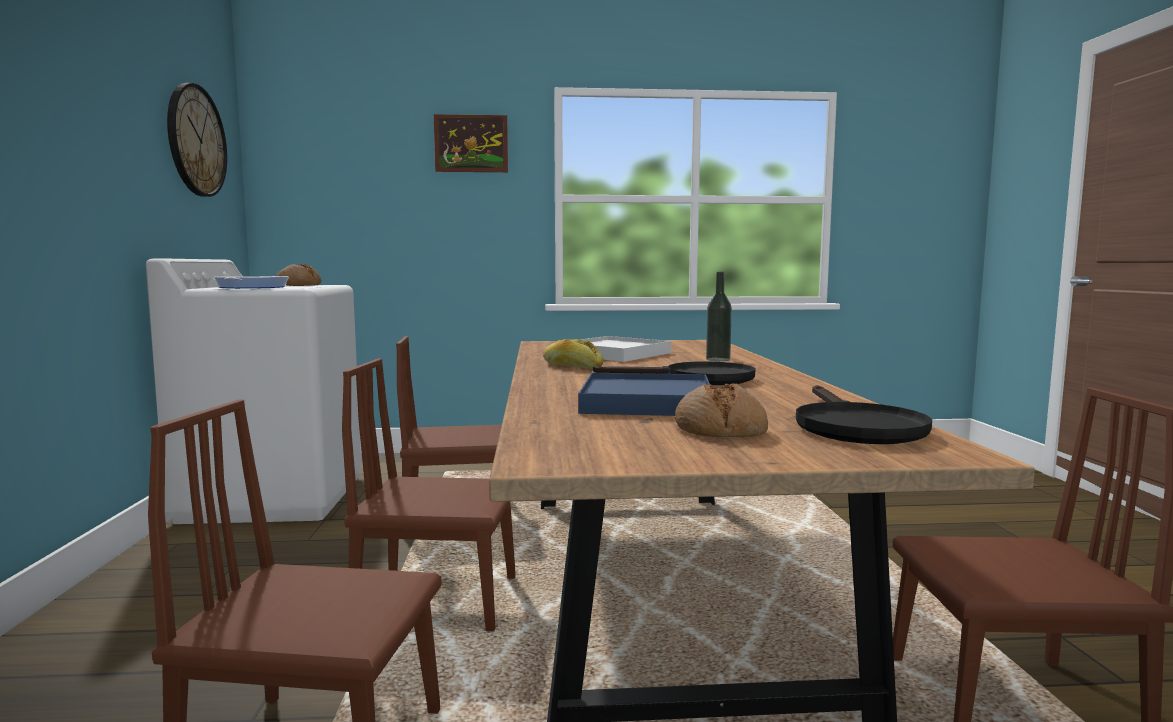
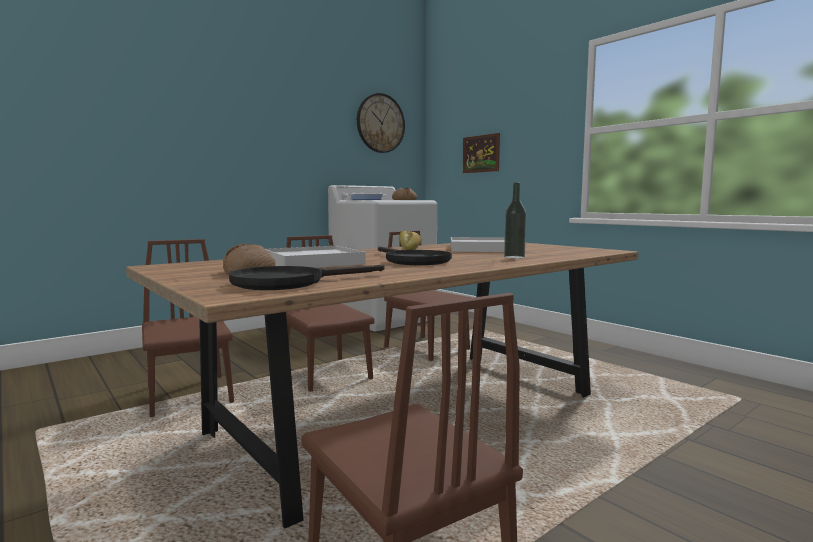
camera: 55 degrees right, 0 degrees up
(471, 143) = (532, 98): picture -> picture (481, 153)
(646, 402) = (313, 262): blue tray -> white tray

